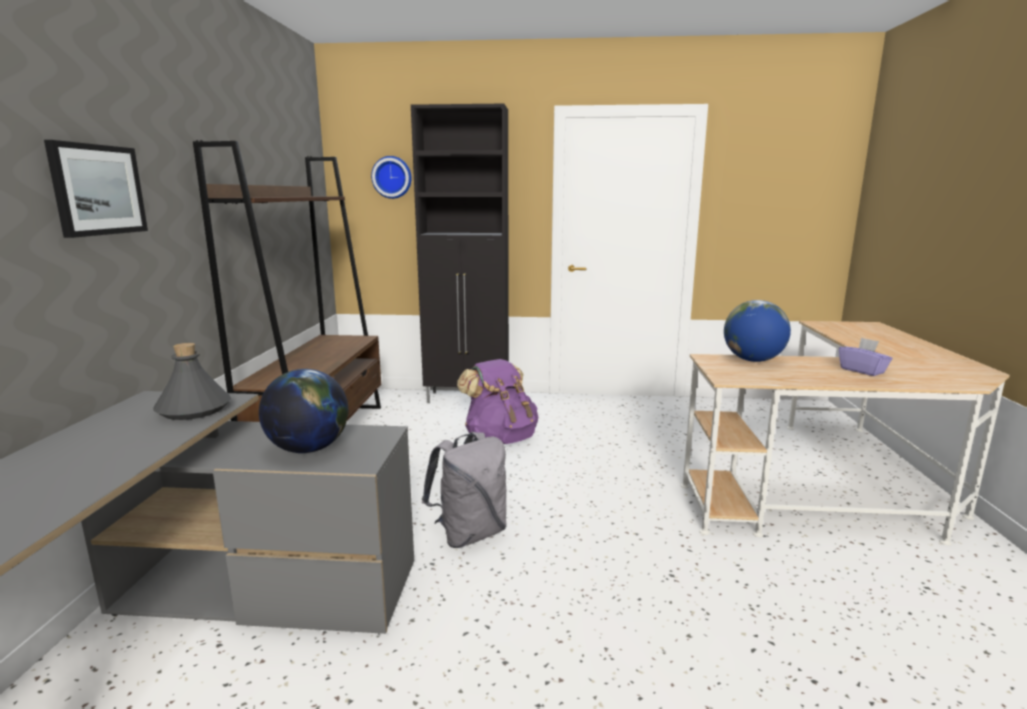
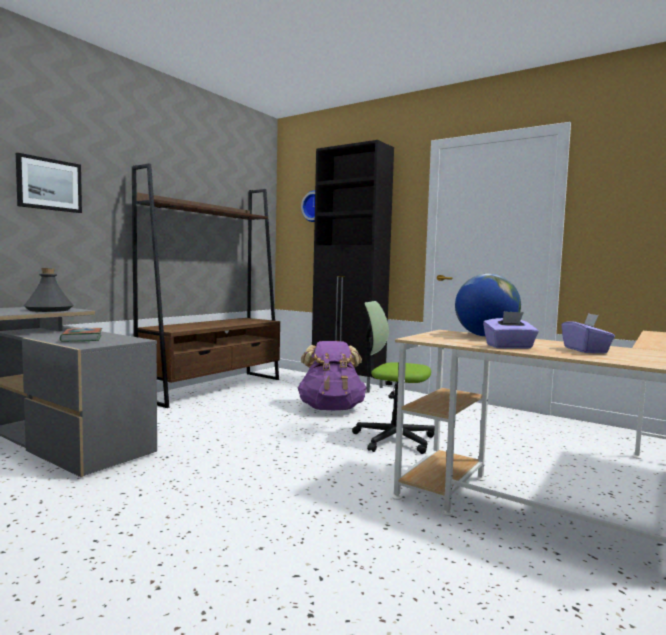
camera: 30 degrees right, 10 degrees down
(308, 449) = (82, 338): globe -> book
(470, 534) = (216, 450): grey backpack -> none
(610, 462) = (394, 439): none -> office chair
(815, 378) = (509, 347): none -> purple tissue box

